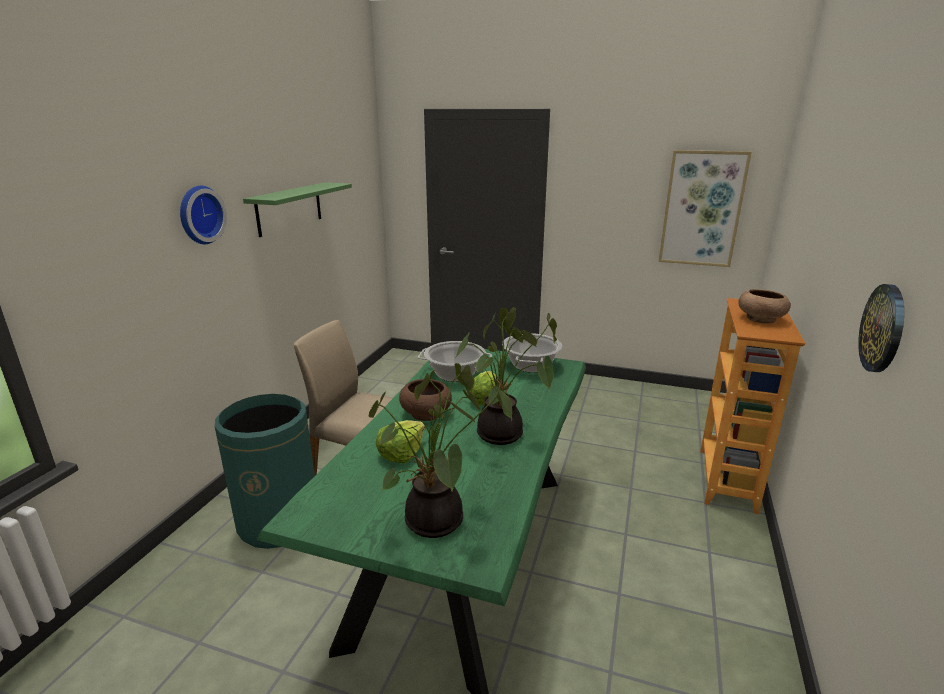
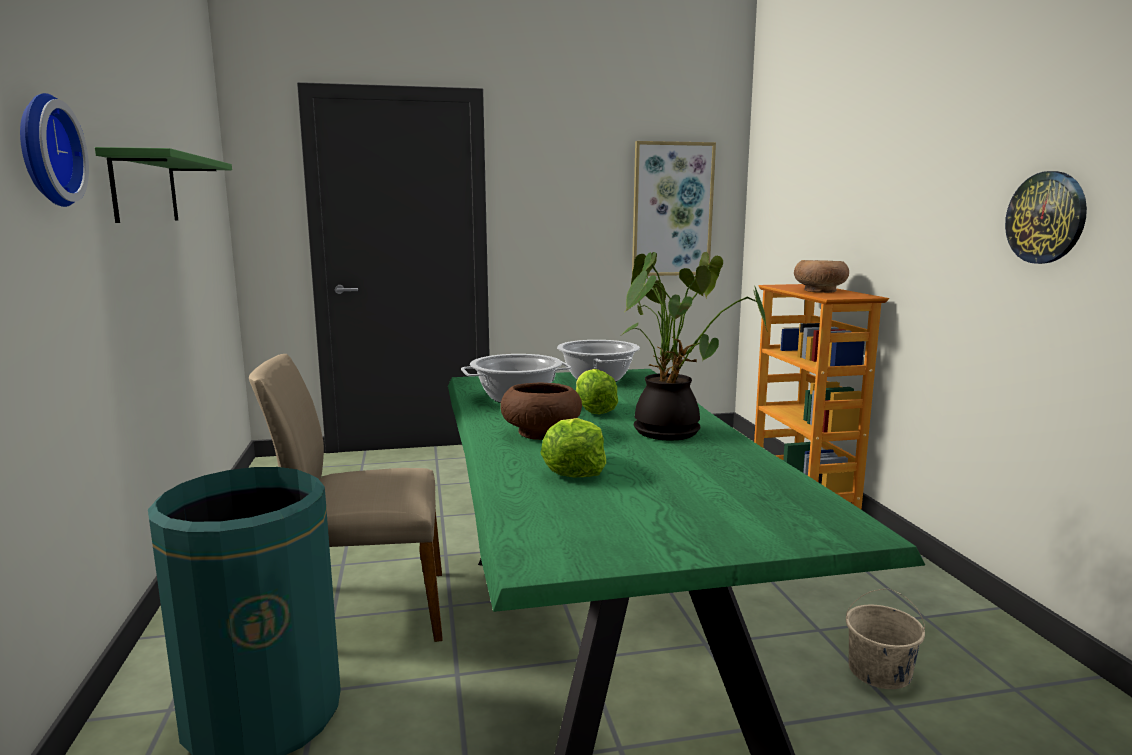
camera: 30 degrees left, 10 degrees down
(437, 524) = (739, 514): potted plant -> none
(629, 643) = (880, 672): none -> beige bucket

